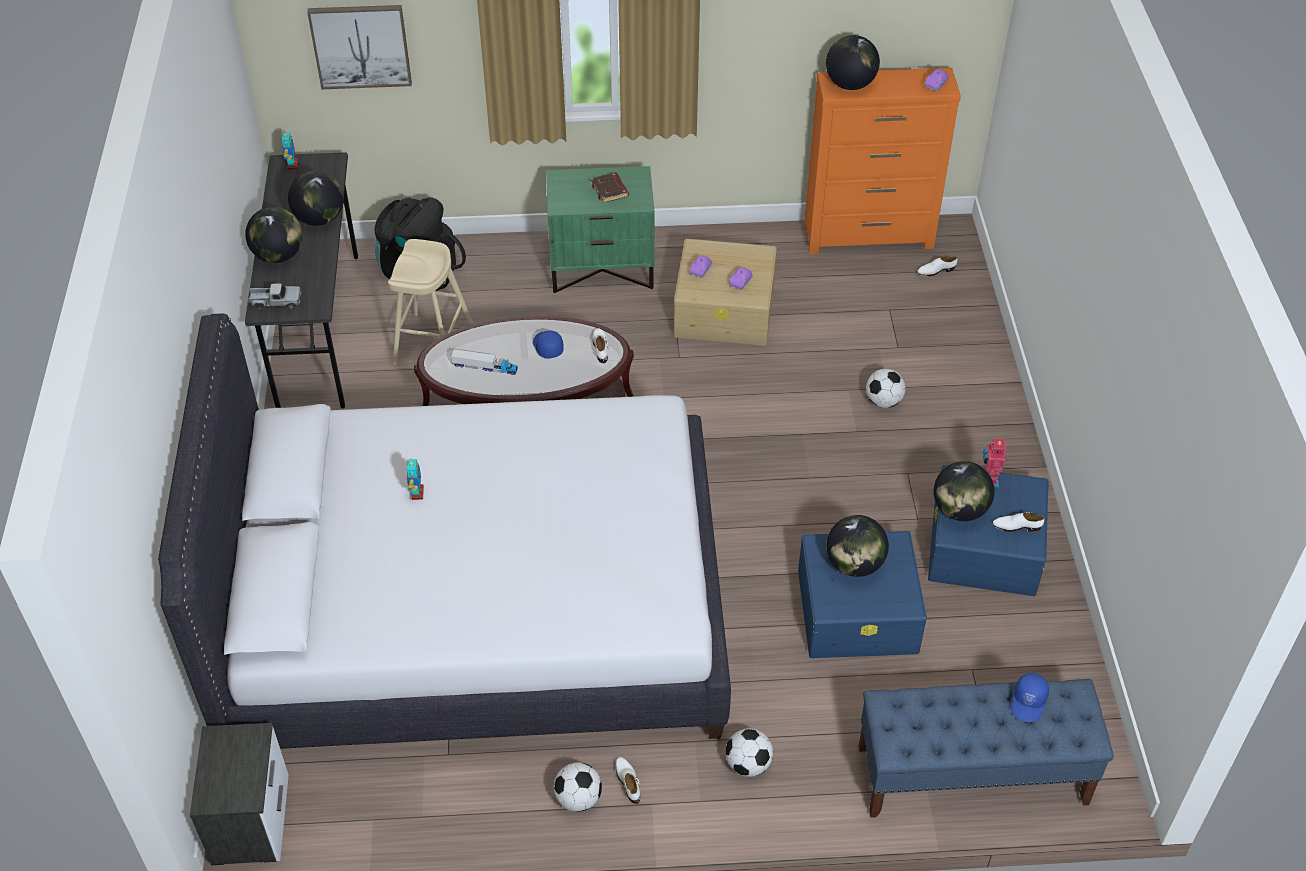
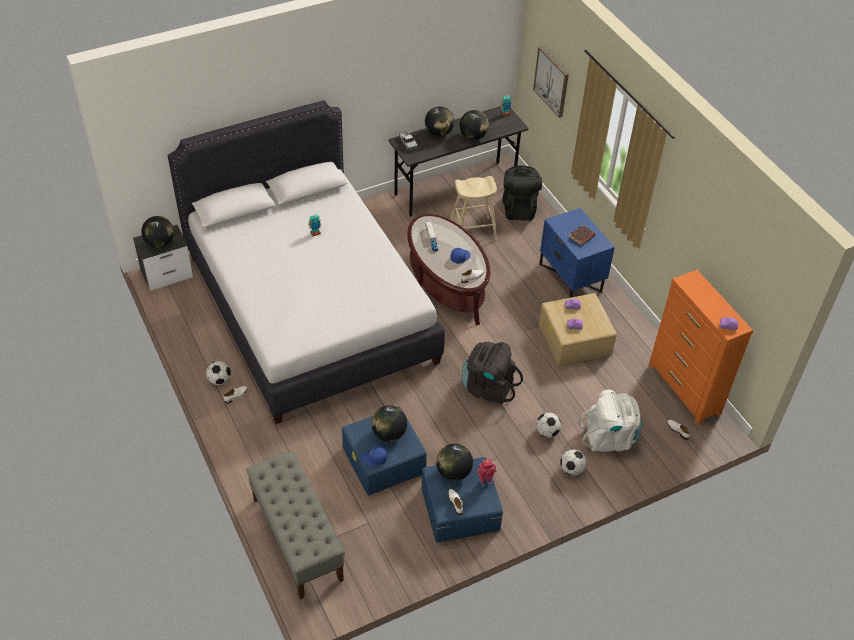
camera: 65 degrees right, 0 degrees up
(602, 269) = (571, 278): green nightstand -> blue nightstand
(748, 764) = (265, 440): football -> football (571, 469)
(770, 437) = (488, 387): none -> black backpack
(850, 84) = (696, 286): globe -> globe (160, 243)
(921, 341) = (609, 438): none -> white backpack
(971, 775) = (297, 538): blue bench -> grey bench
(1029, 702) = (311, 522): blue cap -> blue cap (374, 459)

